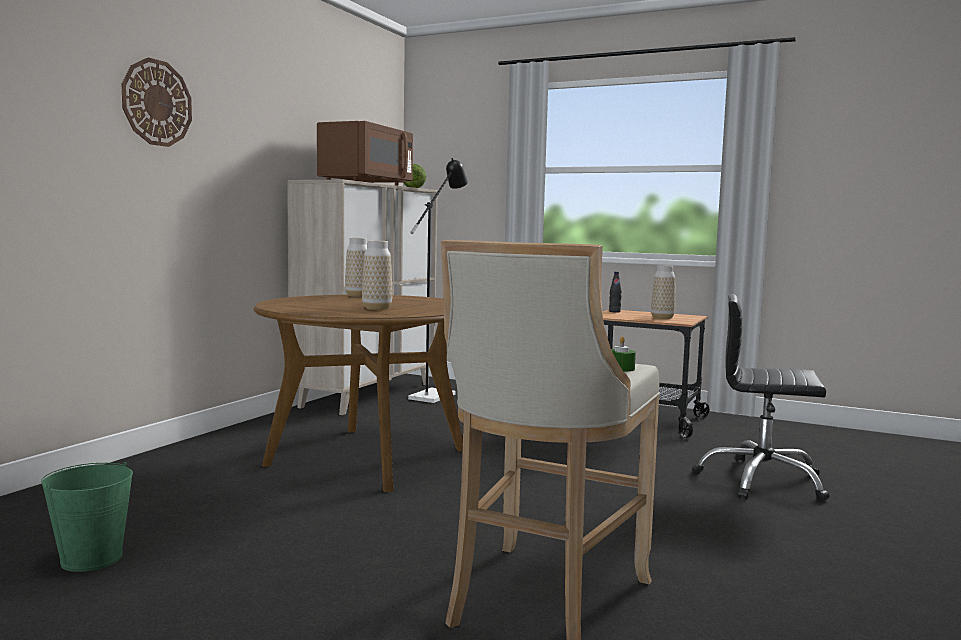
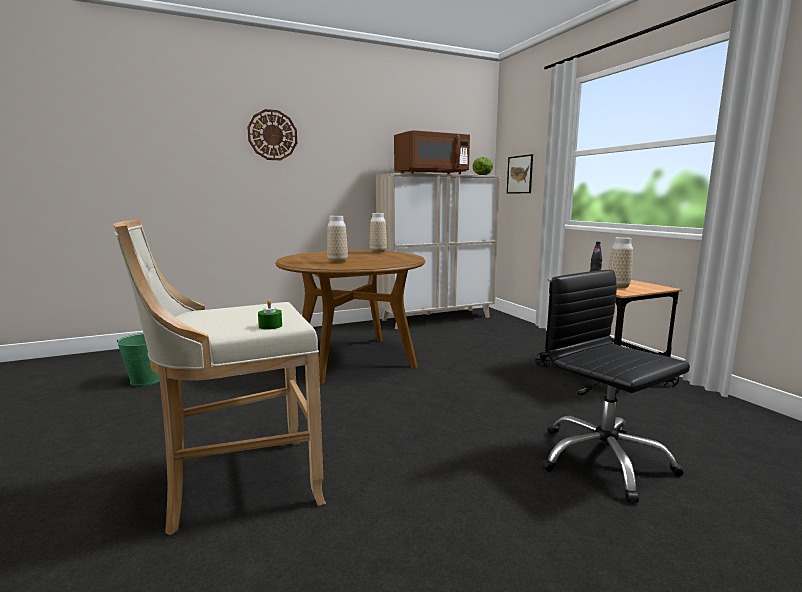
camera: 40 degrees right, 5 degrees up
(436, 395) = (479, 325): black floor lamp -> none
(453, 190) = (520, 174): none -> picture

